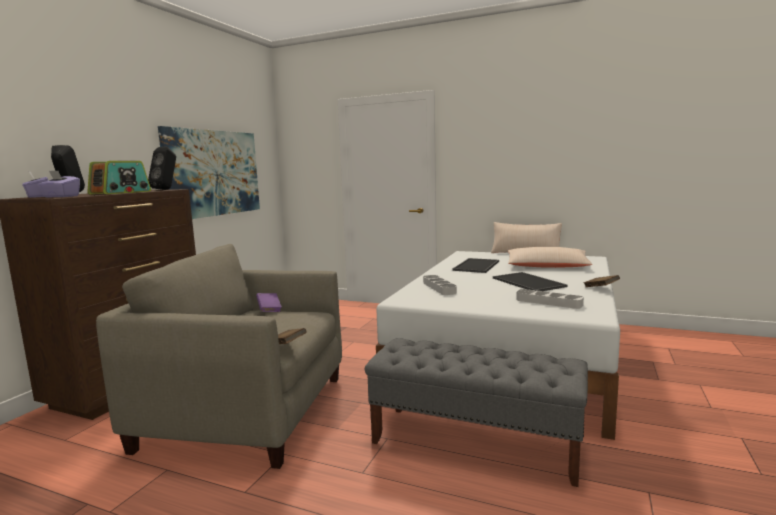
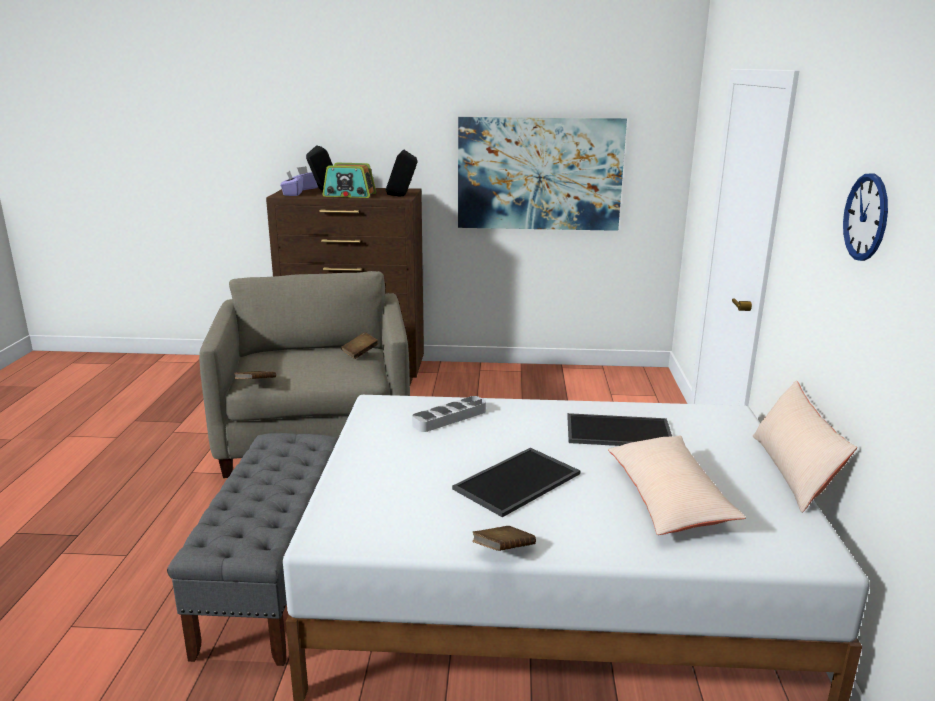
camera: 70 degrees right, 10 degrees up
(269, 309) = (360, 353): purple book -> brown book
(534, 136) = (866, 217): none -> wall clock
(548, 302) = (394, 500): grey tray -> none

